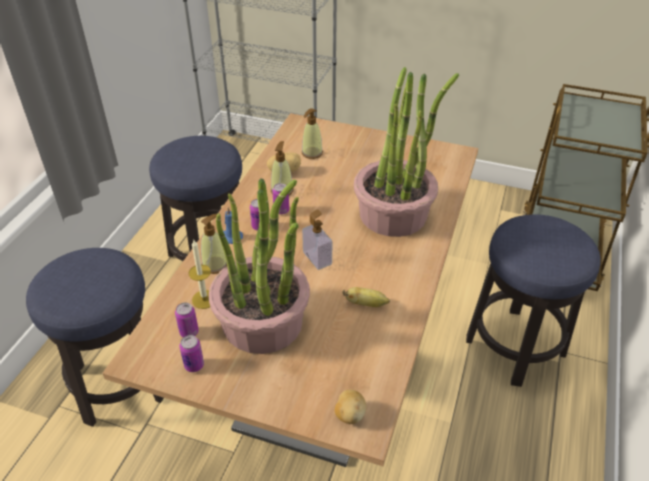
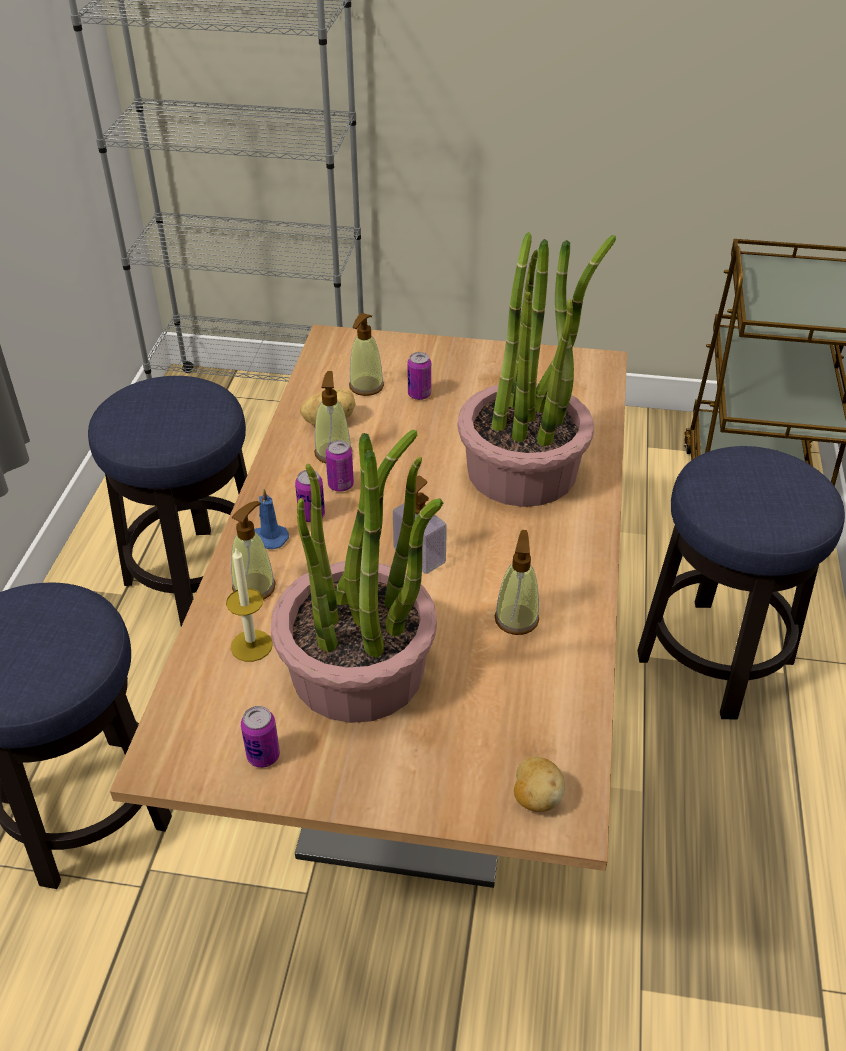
camera: 10 degrees left, 0 degrees up
(189, 332) = (240, 703): can -> can (419, 394)
(366, 304) = (516, 619): banana -> soap dispenser

